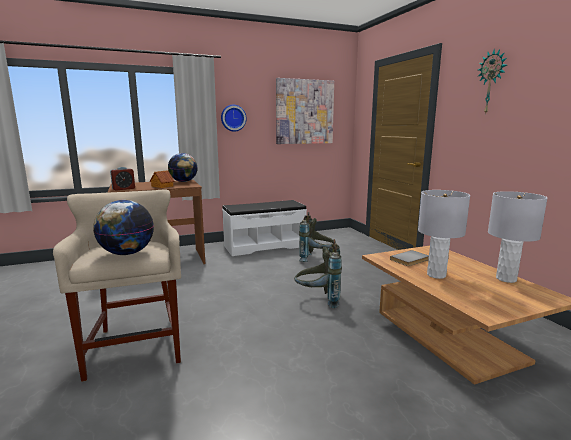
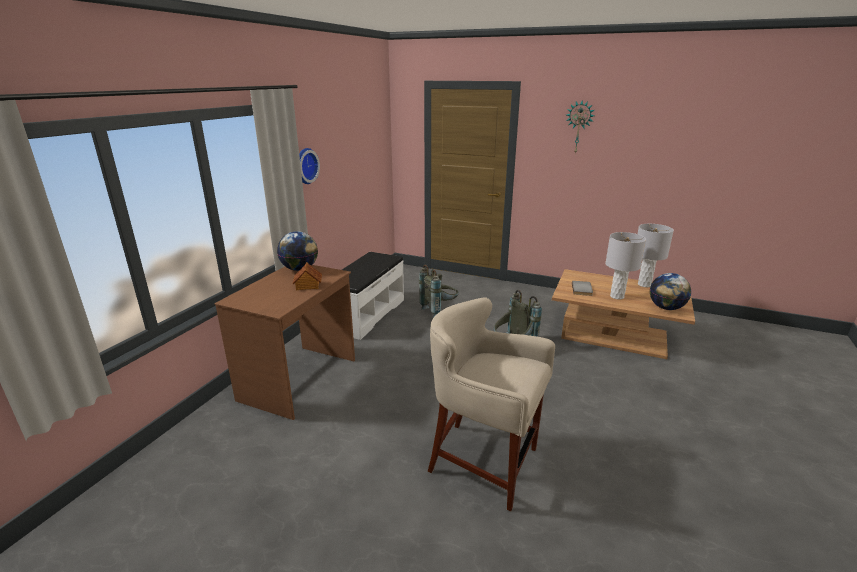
camera: 45 degrees left, 10 degrees up
(123, 189) = (280, 306): alarm clock -> none
(127, 253) = (524, 374): globe -> globe (666, 308)
(304, 112) = (359, 143): picture -> none

